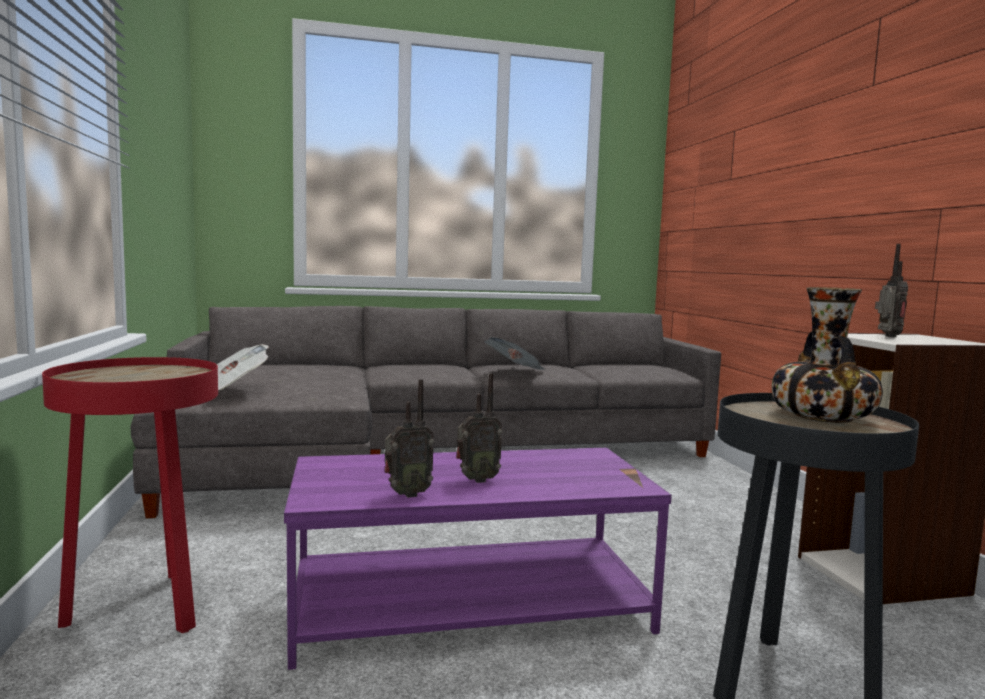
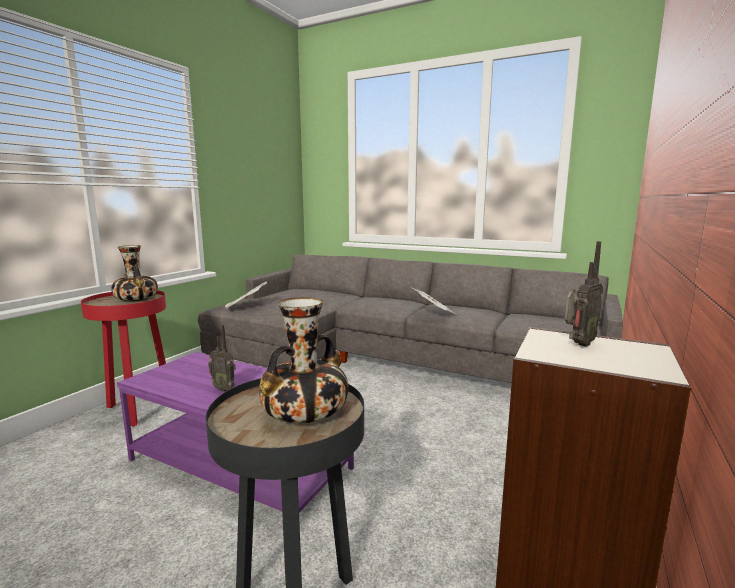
camera: 40 degrees right, 5 degrees up
(152, 372) = (136, 299): none -> vase
(406, 494) = (176, 387): radio -> none

